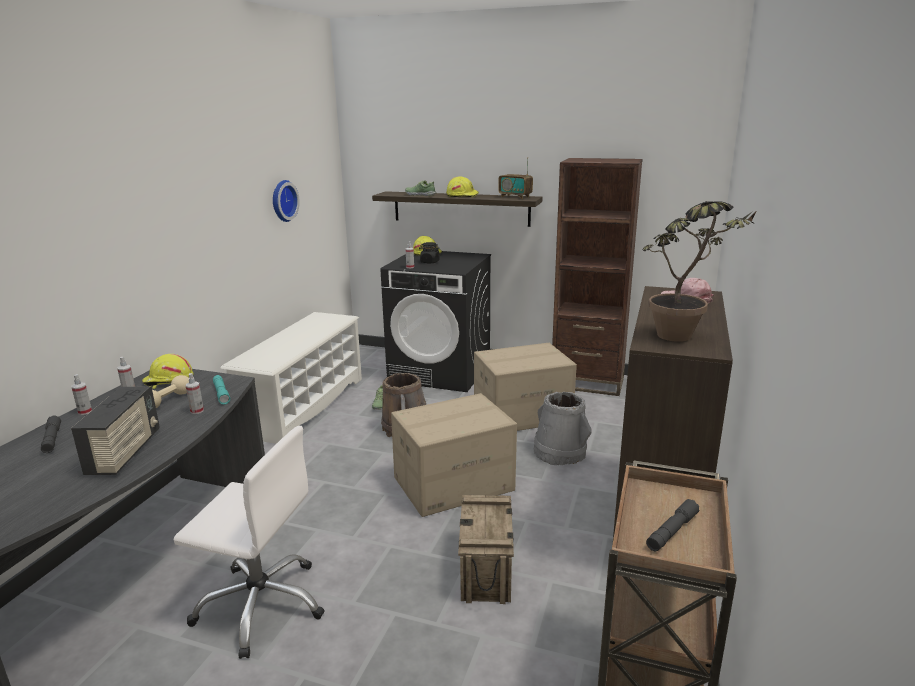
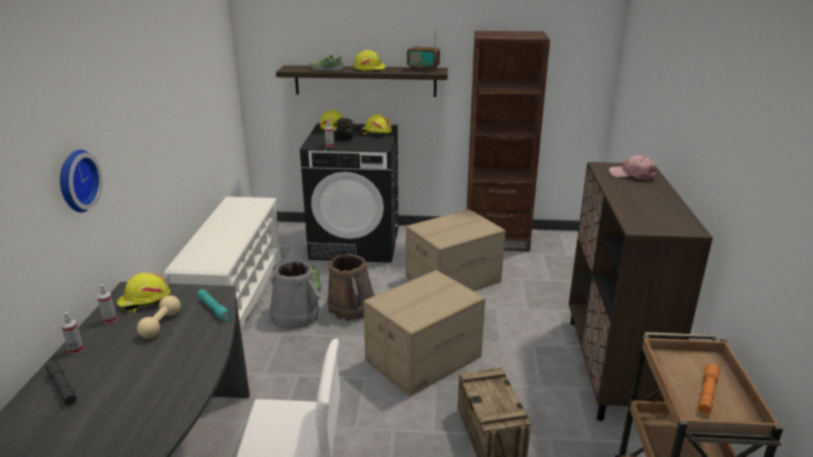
camera: 15 degrees left, 5 degrees up
(125, 453) = (159, 391): radio -> none
(197, 411) = (202, 332): spray bottle -> none
(282, 200) = (194, 86): wall clock -> wall clock (75, 181)
(464, 259) = (376, 132): none -> yellow hard hat
(560, 452) = (503, 313): grey bucket -> grey bucket (295, 316)
(672, 531) = (707, 394): grey flashlight -> orange flashlight
(683, 339) = (661, 219): potted plant -> none

